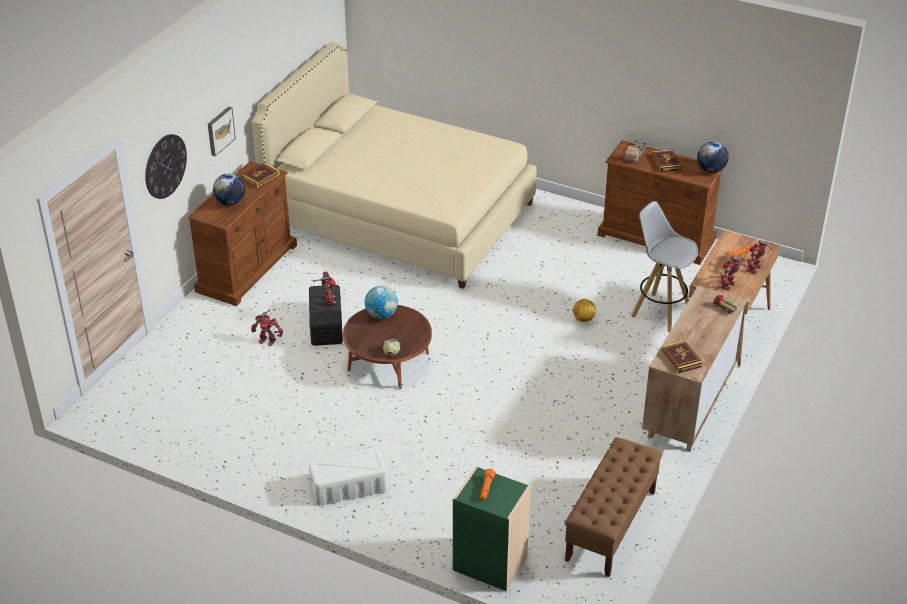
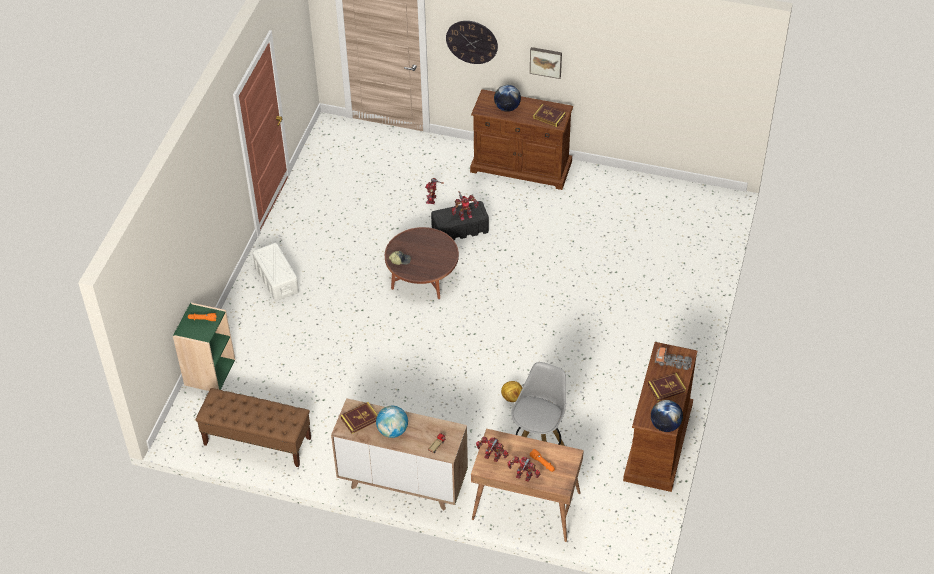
camera: 80 degrees right, 10 degrees up
(381, 315) = (443, 247): globe -> globe (392, 431)
(400, 215) = (628, 247): beige bed -> none

